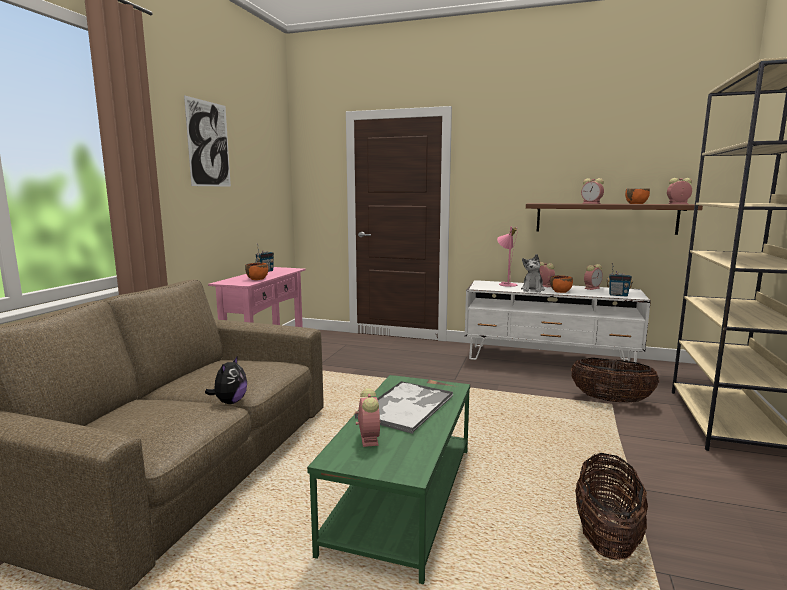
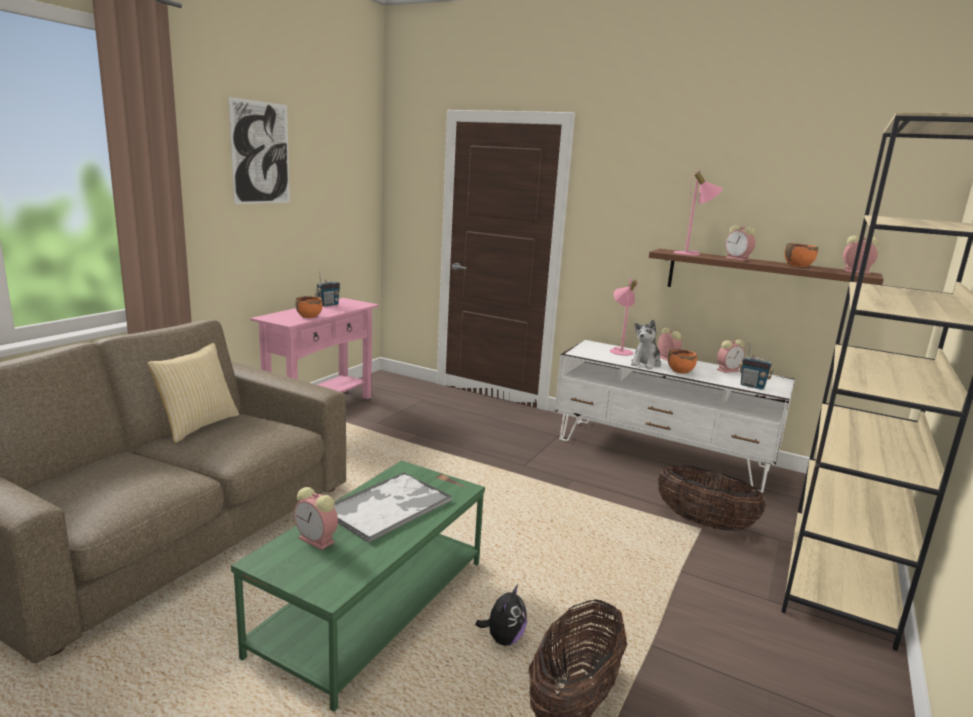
camera: 10 degrees right, 5 degrees up
(195, 371) = (197, 425): none -> pillow
(230, 402) = (206, 471): plush toy -> plush toy (503, 638)
(368, 438) = (318, 540): alarm clock -> alarm clock turned 120 degrees clockwise
(556, 203) = (691, 254): none -> pink table lamp

